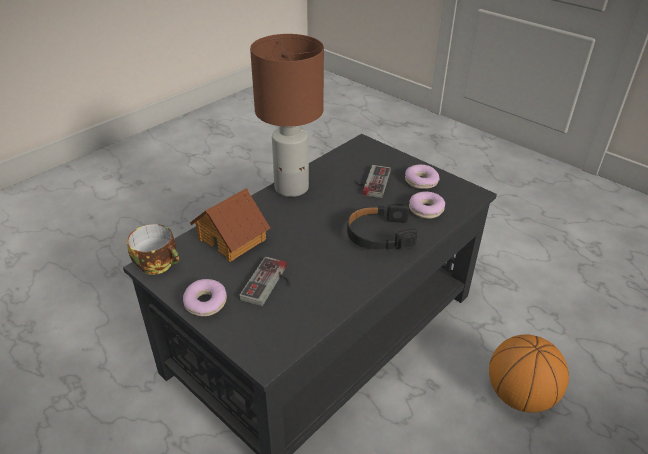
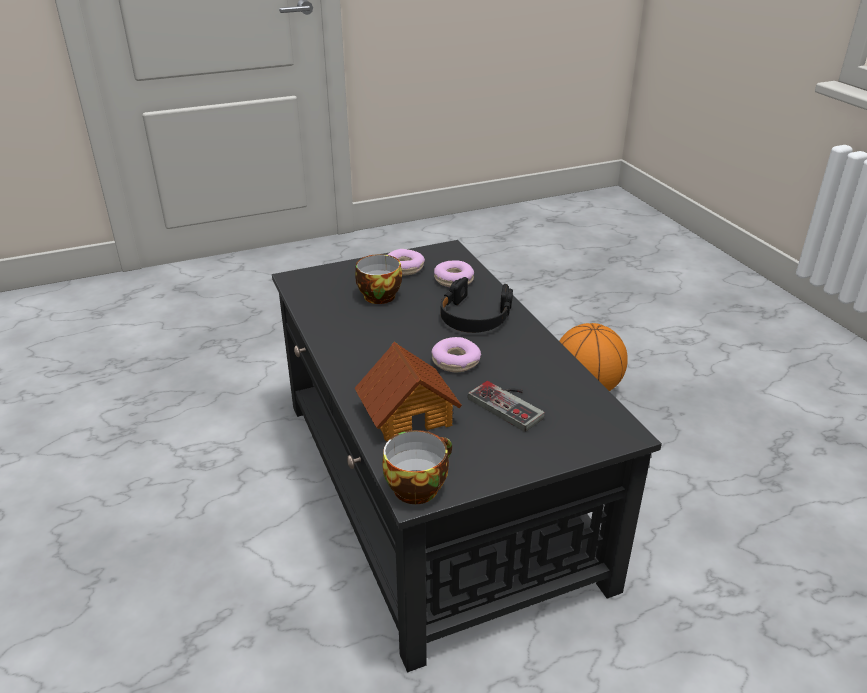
camera: 65 degrees left, 5 degrees down
(205, 303) = (516, 458): donut -> donut (456, 361)
(292, 187) = (339, 347): brown table lamp -> none
(370, 182) = (377, 295): game controller -> cup

